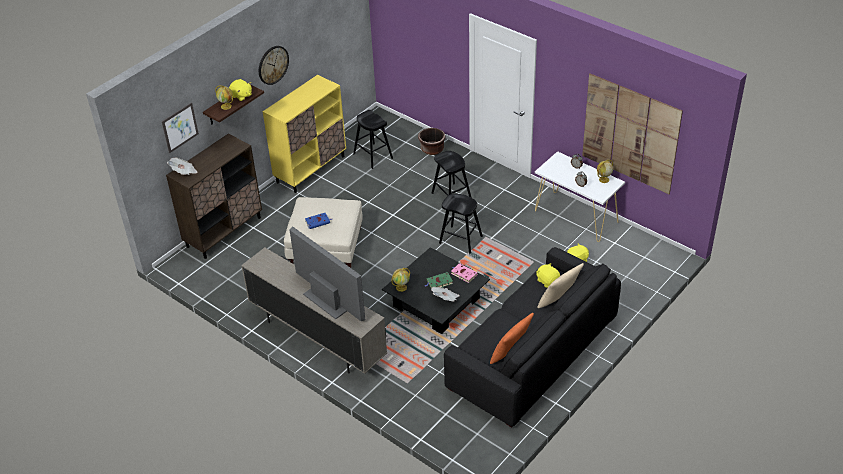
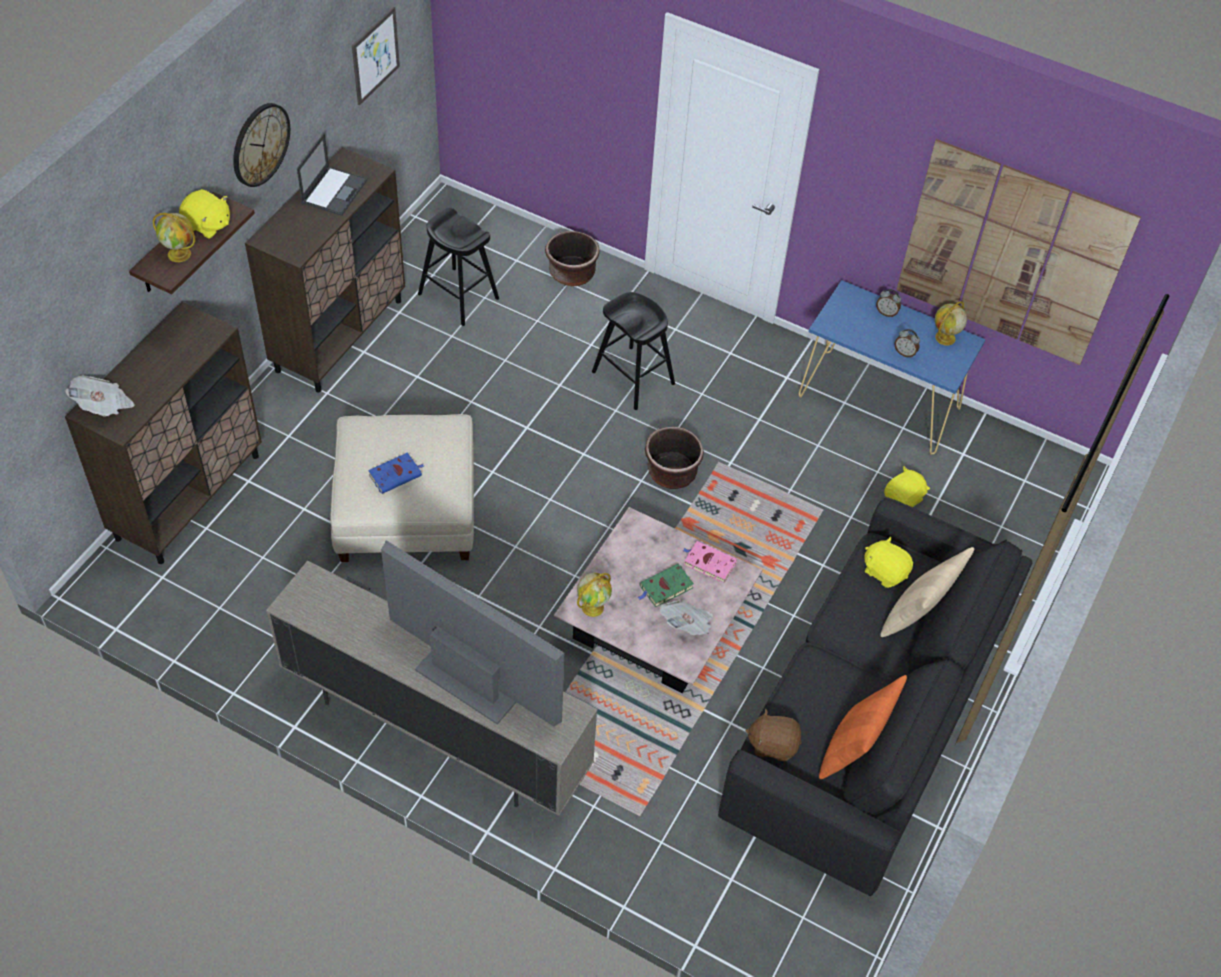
camera: 15 degrees left, 10 degrees up
(180, 127) = (85, 314): picture -> picture (375, 55)
(309, 92) = (334, 191): none -> laptop
(311, 169) = (339, 335): yellow cabinet -> brown cabinet
(436, 302) = (656, 621): black coffee table -> pink coffee table
(460, 239) = (671, 472): black stool -> brown planter
(471, 348) = (773, 744): none -> brown plush toy
(576, 216) = (879, 402): white console table -> blue console table

